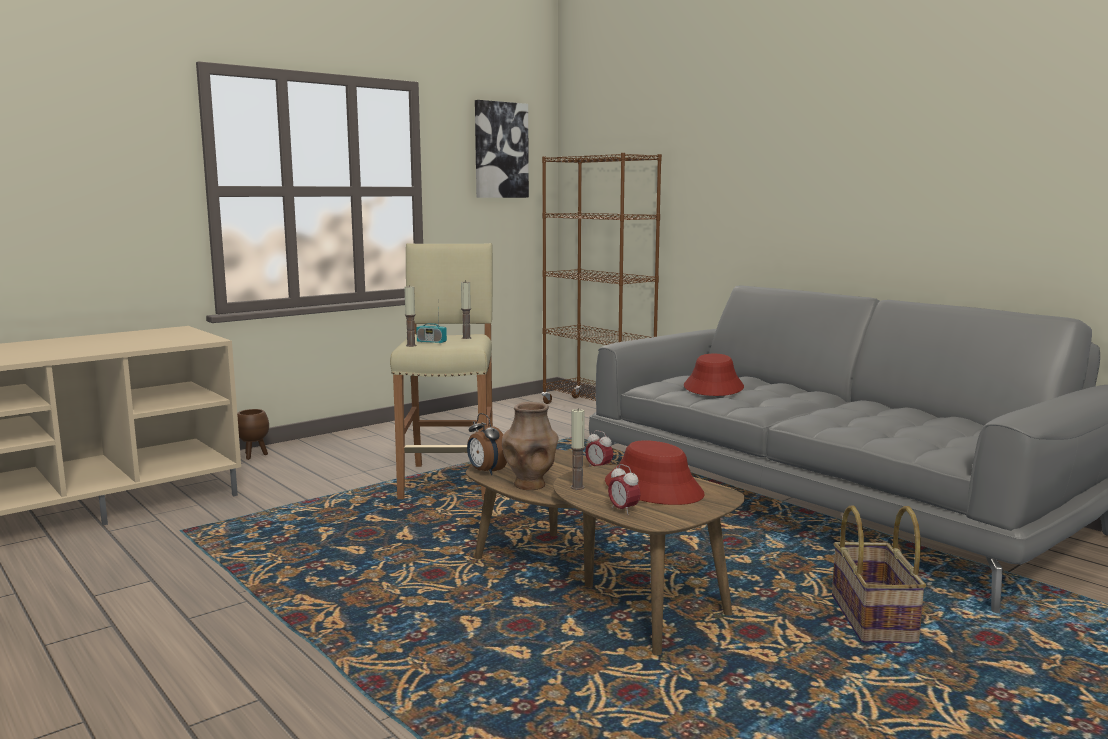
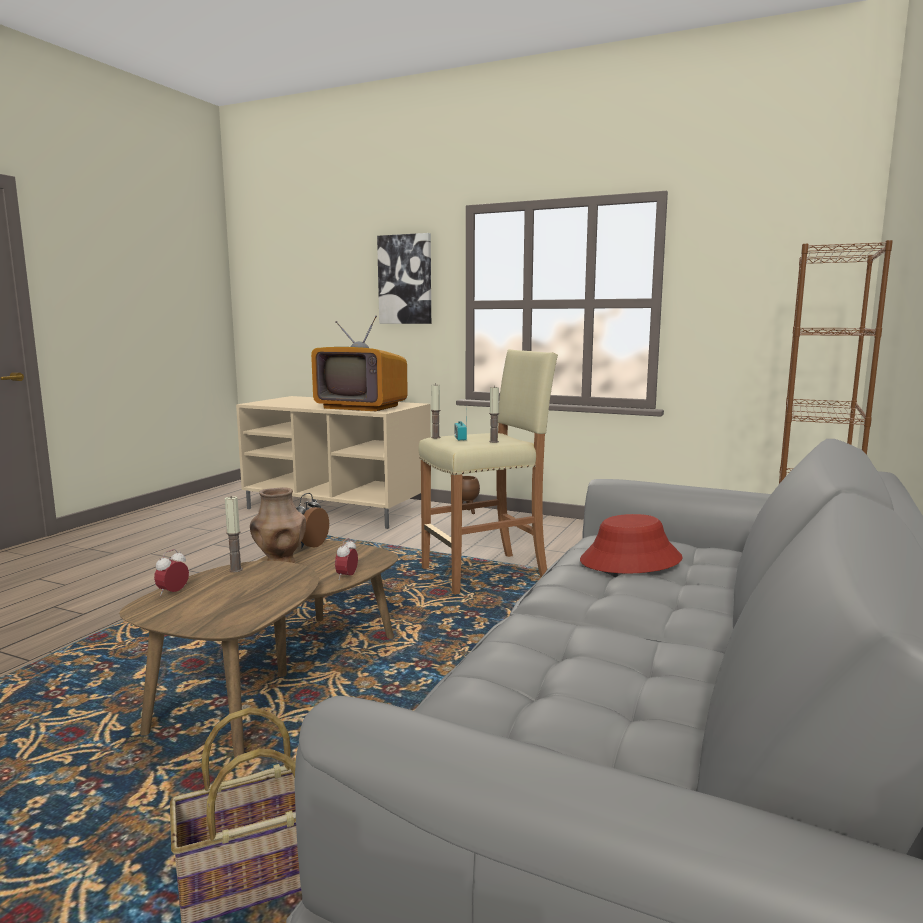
camera: 65 degrees right, 0 degrees up
(146, 341) = (361, 407): none -> television
(500, 150) = (776, 254): picture -> picture (405, 279)
(654, 488) = (242, 595): red hat -> none

